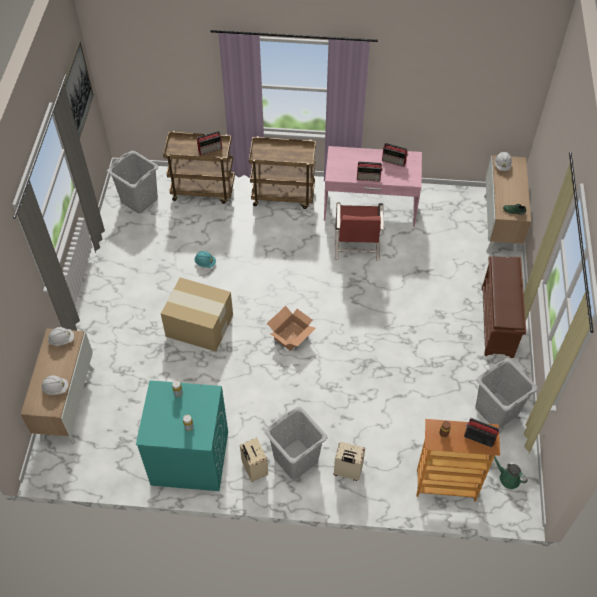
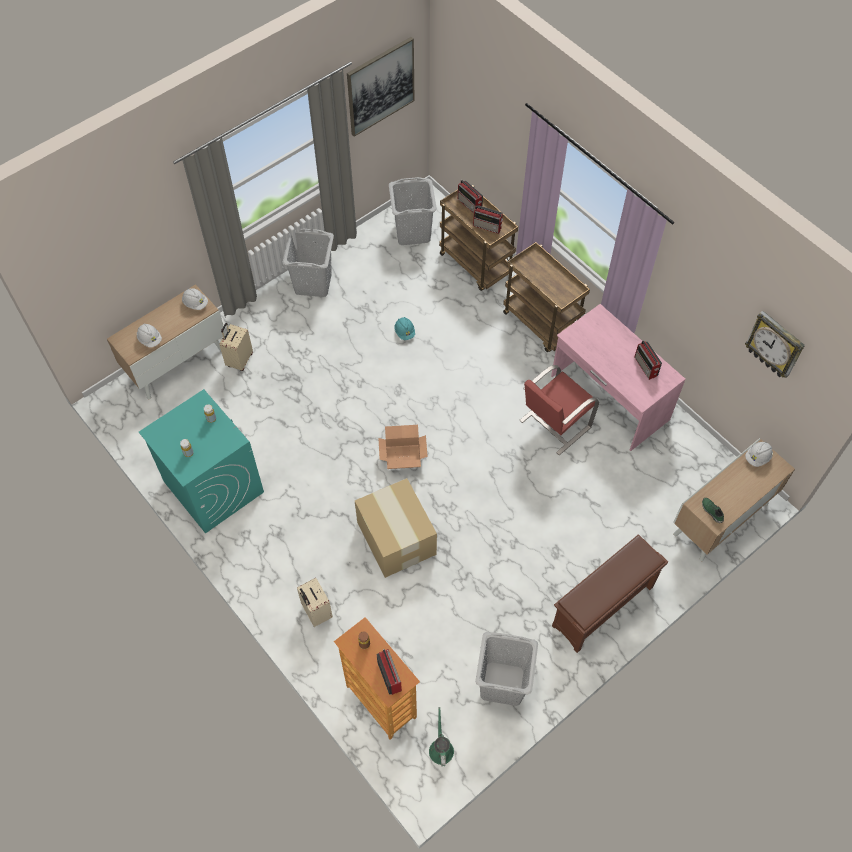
camera: 45 degrees right, 5 degrees up
(200, 326) = (340, 384): cardboard box -> cardboard box (396, 539)
(254, 470) = (248, 541): beige suitcase -> beige suitcase (239, 360)
(296, 459) = (289, 563): grey laundry basket -> grey laundry basket (313, 283)
(369, 178) = (601, 364): radio -> radio (470, 205)
(482, 79) = (775, 345): none -> wall clock

